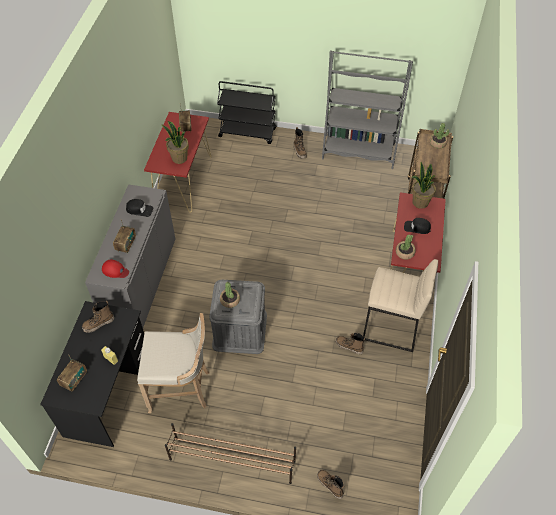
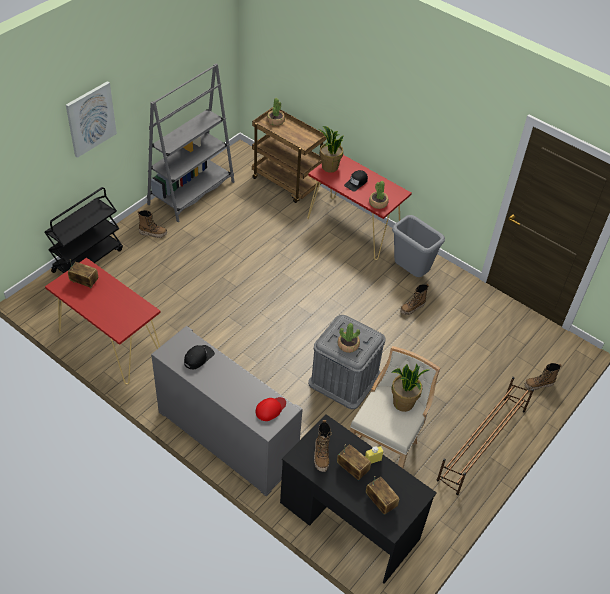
camera: 65 degrees left, 5 degrees down
(126, 245) = (241, 387): radio -> radio (352, 468)
(179, 158) = (129, 306): potted plant -> potted plant (403, 403)
(285, 33) = (90, 119): none -> picture
(391, 329) = (410, 272): beige stool -> grey trash can

